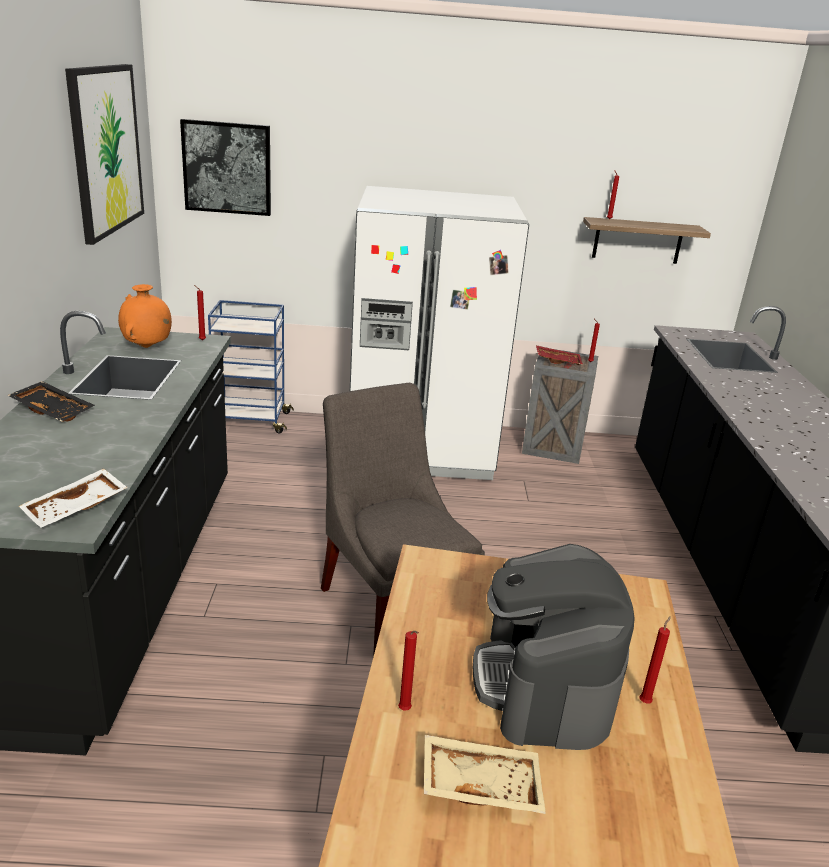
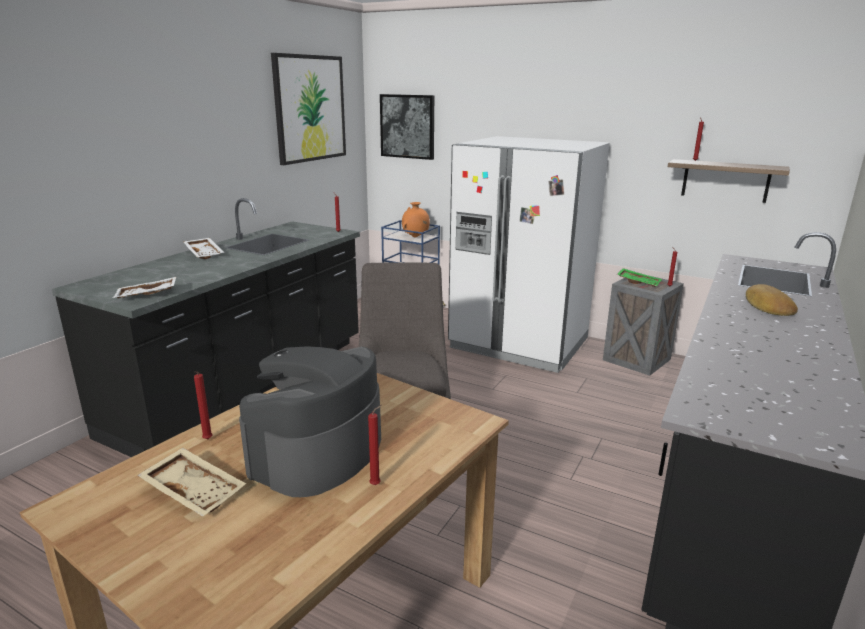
camera: 30 degrees right, 5 degrees down
(54, 410) = (205, 253): black tray -> white tray
(147, 347) = (300, 232): orange vase -> orange vase (415, 237)
(558, 361) = (638, 282): red tray -> green tray
(762, 392) = (767, 306): none -> bread

